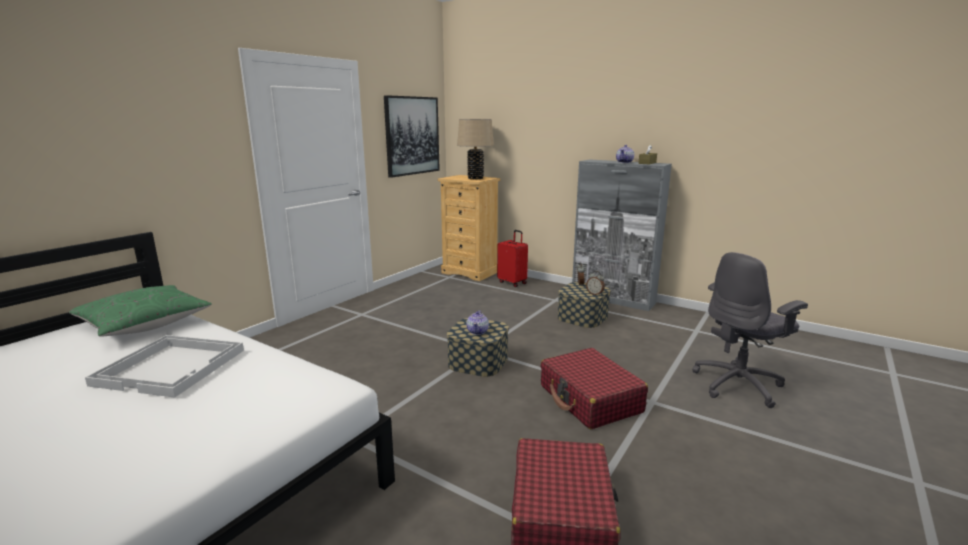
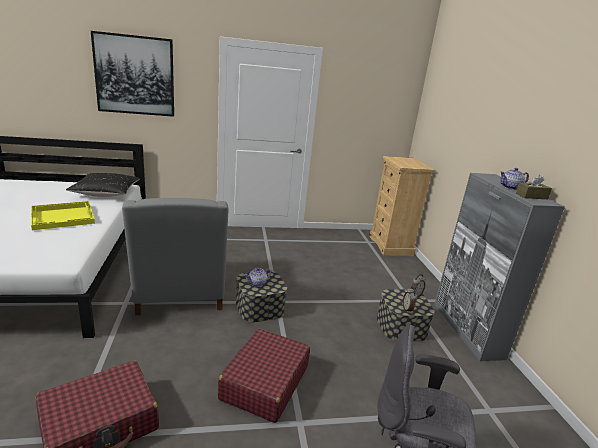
camera: 45 degrees right, 5 degrees up
(145, 324) = (106, 193): green pillow -> black pillow
(172, 366) = (63, 217): white tray -> yellow tray
(386, 394) = (180, 292): none -> grey armchair
(412, 136) = (372, 115): picture -> picture (135, 75)
(475, 178) = (411, 164): beige table lamp -> none
(512, 282) = (406, 269): red suitcase -> none

